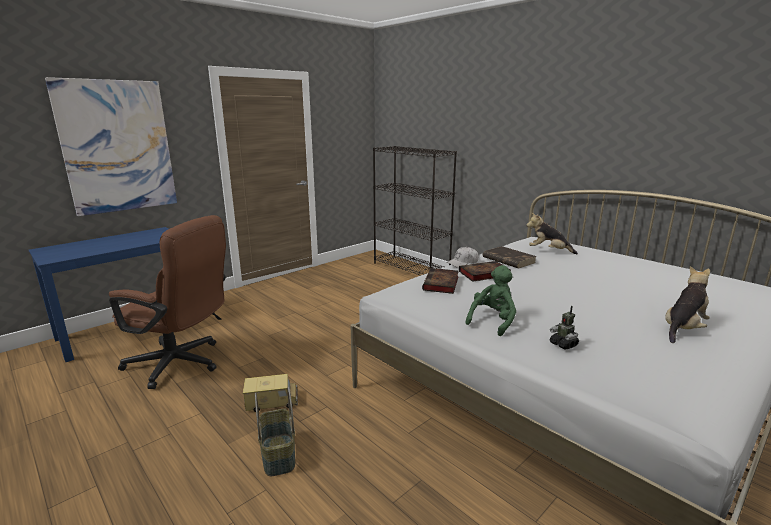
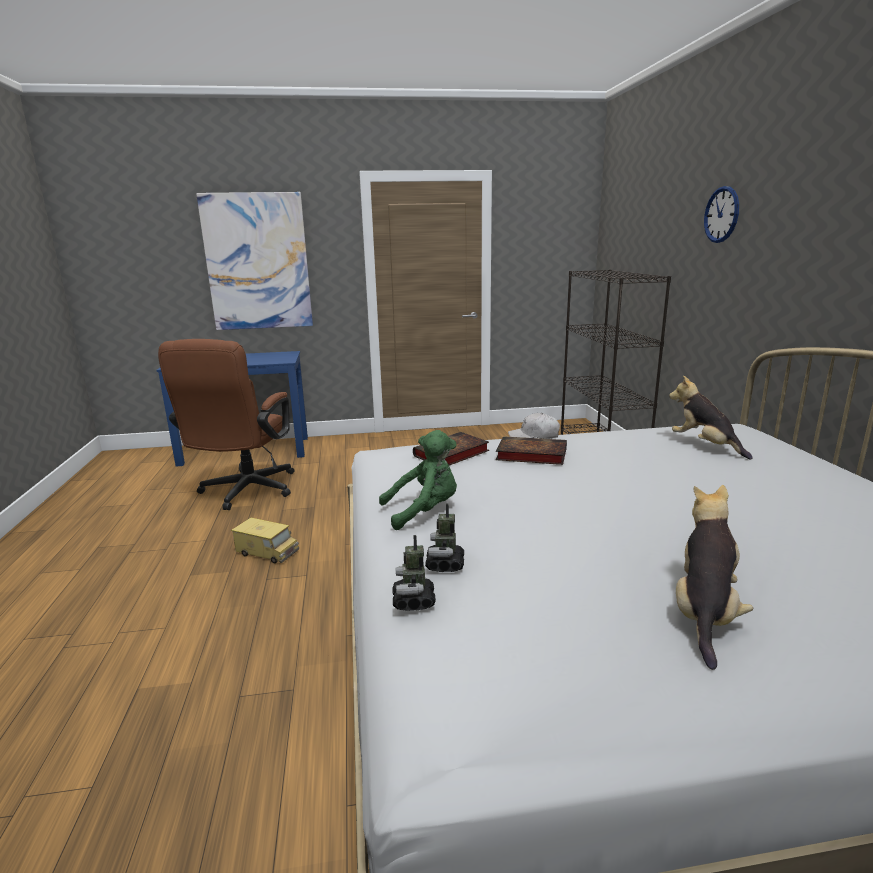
camera: 35 degrees right, 0 degrees up
(181, 364) = (244, 492): brown office chair -> brown office chair turned 45 degrees clockwise
(277, 454) = (211, 601): basket -> none
(493, 114) = (721, 214): none -> wall clock
(508, 260) = (608, 445): brown book -> none
(586, 367) = (413, 601): none -> toy robot
(683, 329) = (704, 614): plush toy -> plush toy turned 60 degrees counterclockwise

